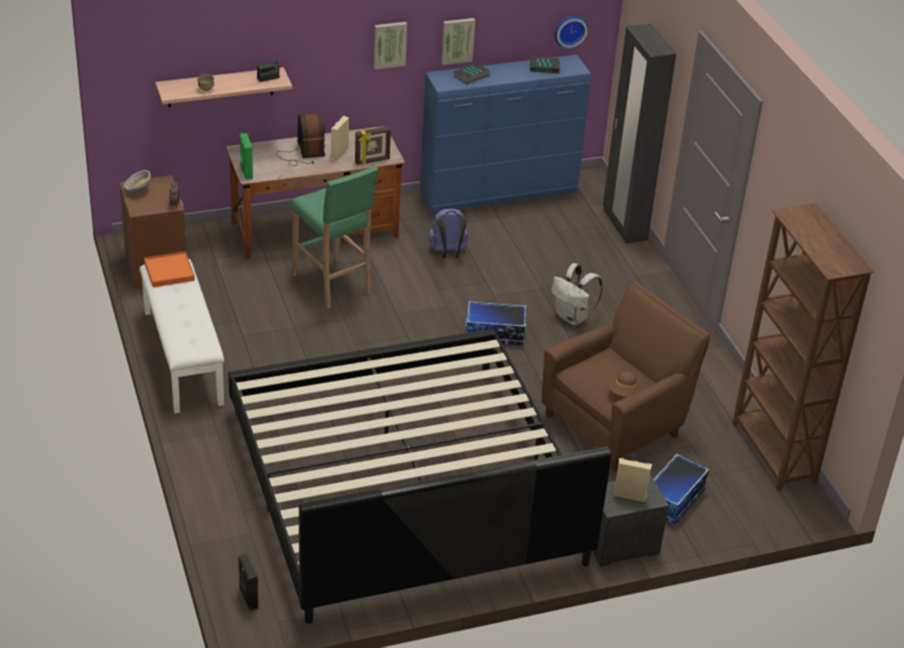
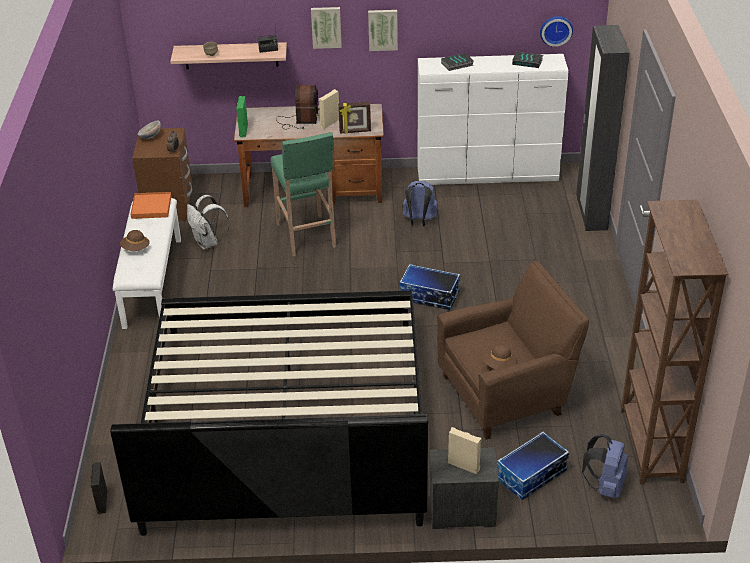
camera: 20 degrees right, 0 degrees up
(176, 320) = (135, 248): none -> brown hat
(457, 40) = (446, 31): picture -> picture (326, 27)
(500, 194) = (488, 176): blue dresser -> white dresser
(573, 317) = (507, 291): white backpack -> white backpack (208, 243)
(746, 498) = (605, 486): none -> blue backpack

